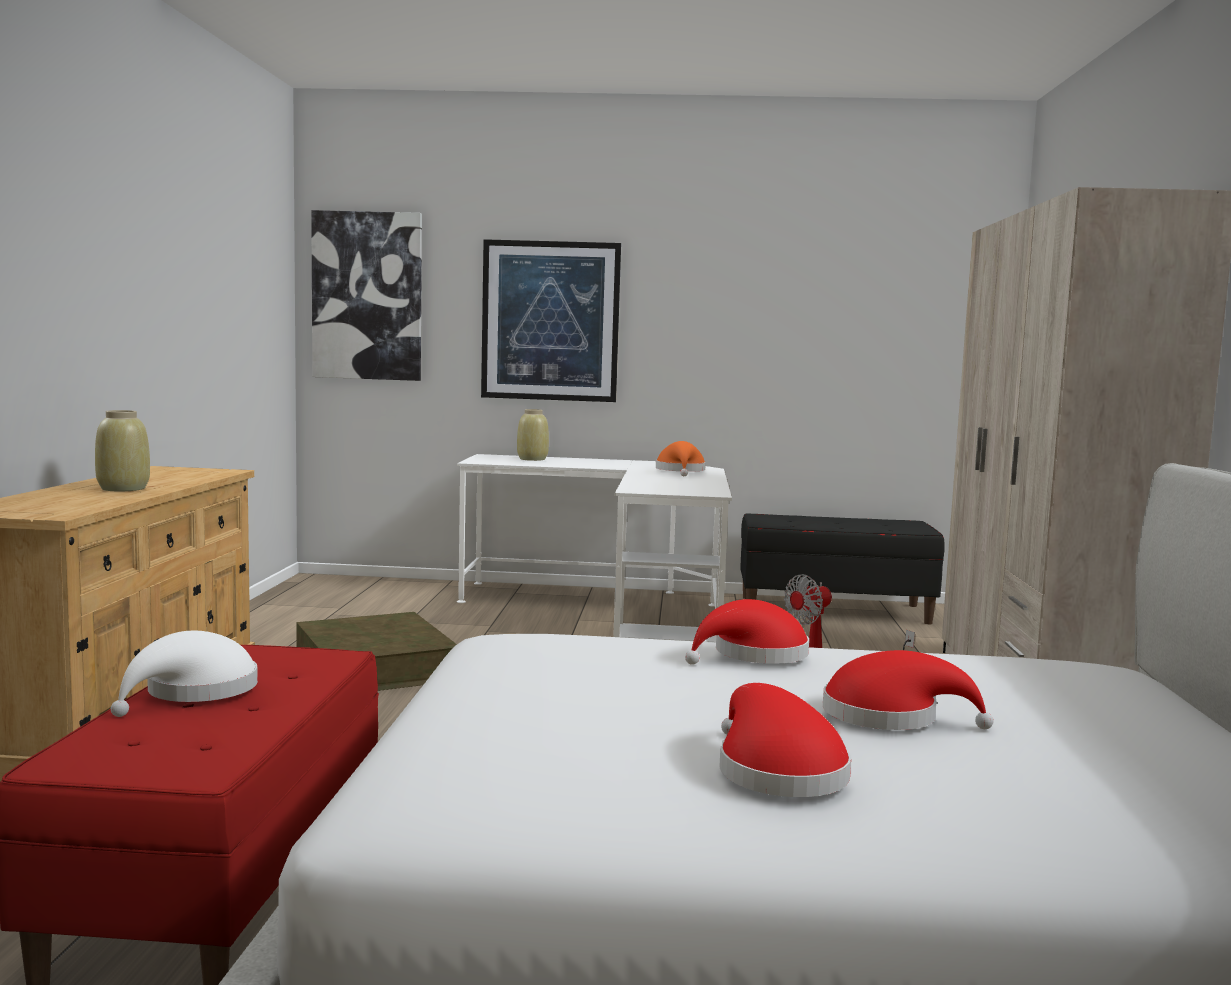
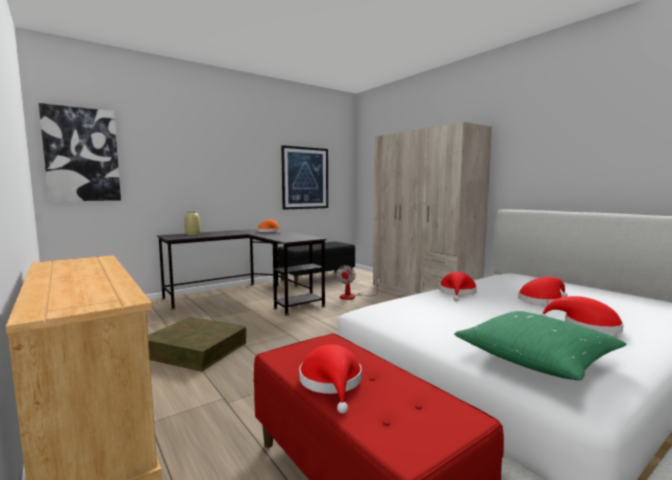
camera: 40 degrees left, 0 degrees up
(123, 489) = (87, 277): beige vase -> none
(195, 692) = (332, 382): white hat -> red hat
(485, 761) = (536, 358): none -> green pillow
(550, 321) = (189, 169): picture -> picture (305, 178)
(615, 612) = (248, 297): white desk -> black desk

